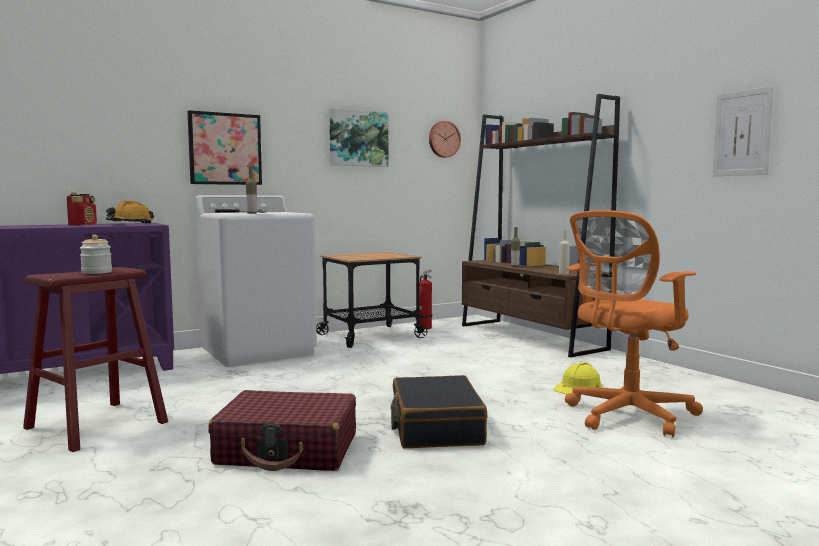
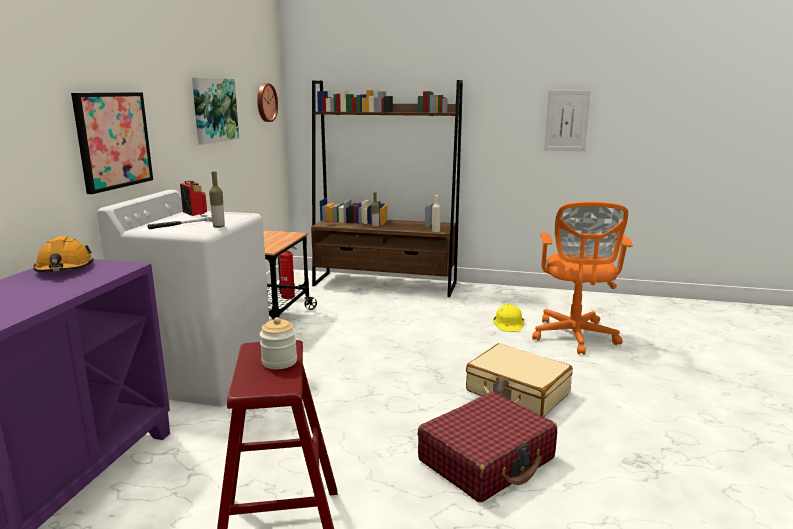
camera: 45 degrees left, 10 degrees up
(83, 225) = (33, 290): radio -> radio (194, 213)
(435, 427) = (517, 392): black suitcase -> beige suitcase

